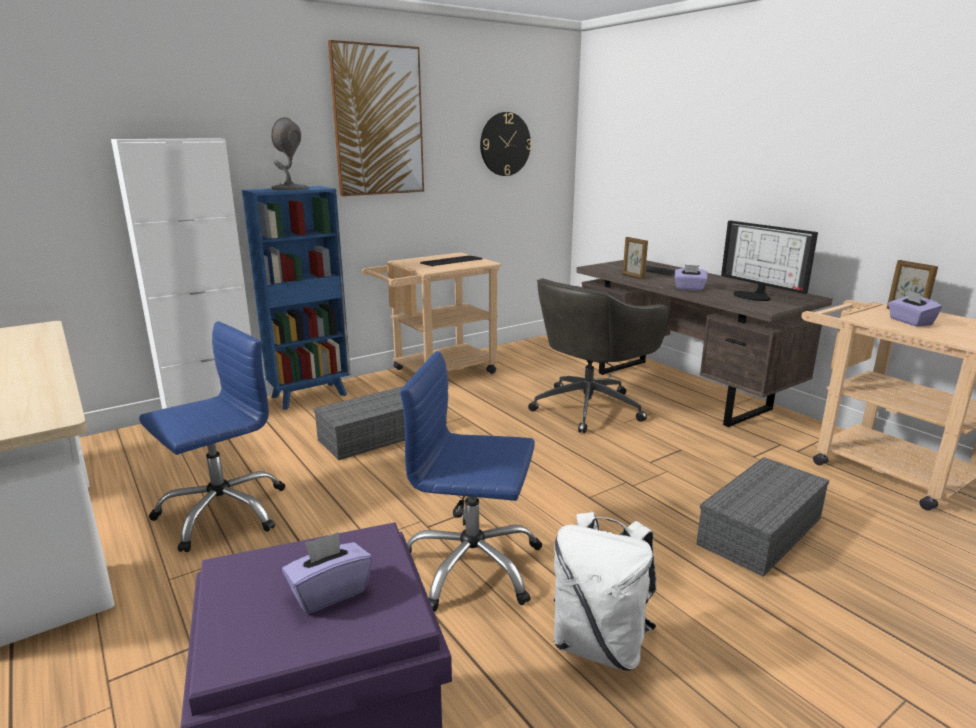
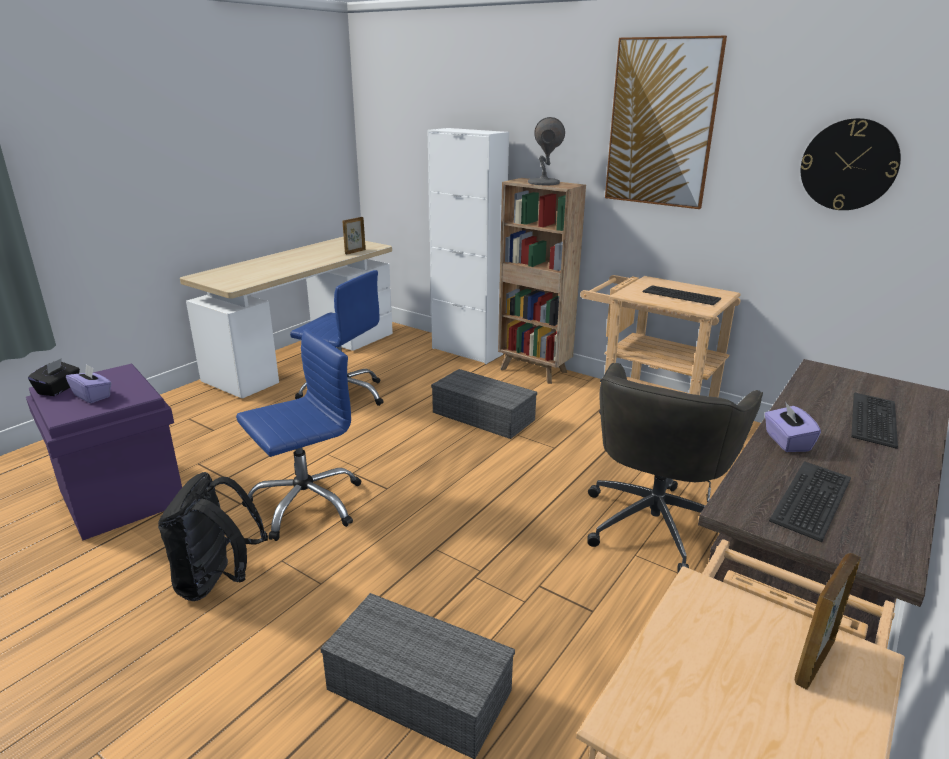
camera: 70 degrees right, 5 degrees up
(252, 641) = (59, 389): none -> black tissue box
(311, 395) = (534, 371): blue bookcase -> brown bookcase
(471, 566) = (305, 503): blue office chair -> blue office chair turned 60 degrees clockwise
(590, 407) = (655, 522): grey office chair -> grey office chair turned 90 degrees counterclockwise
(600, 644) = (217, 581): white backpack -> black backpack
(633, 276) = (801, 397): picture frame -> picture frame (355, 252)
(754, 296) = (813, 500): monitor -> keyboard
(910, 322) = (726, 654): purple tissue box -> none

